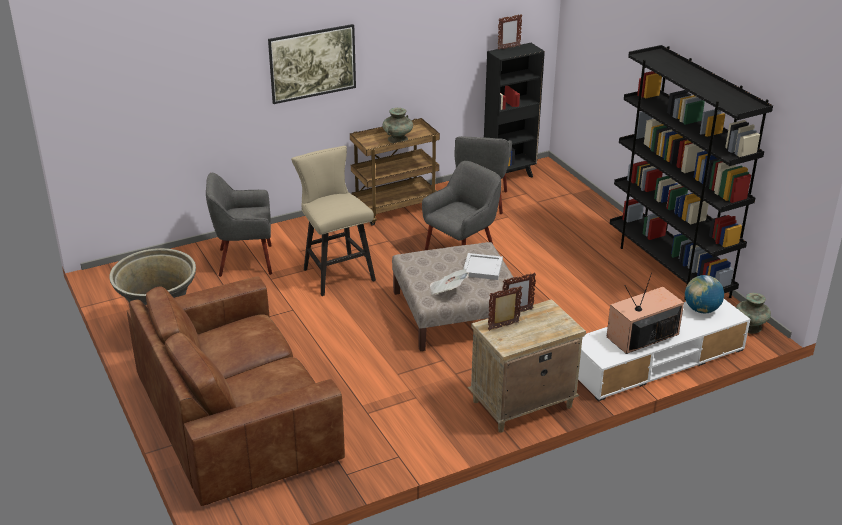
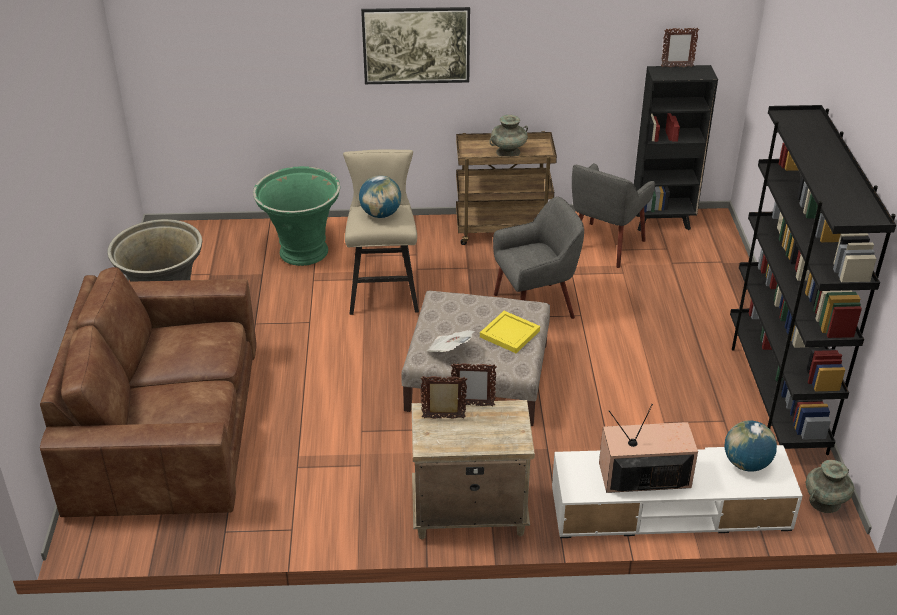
camera: 25 degrees right, 5 degrees up
(244, 261) = (302, 252): grey armchair -> green planter
(337, 202) = (380, 214): none -> globe
(482, 268) = (508, 334): white tray -> yellow tray

